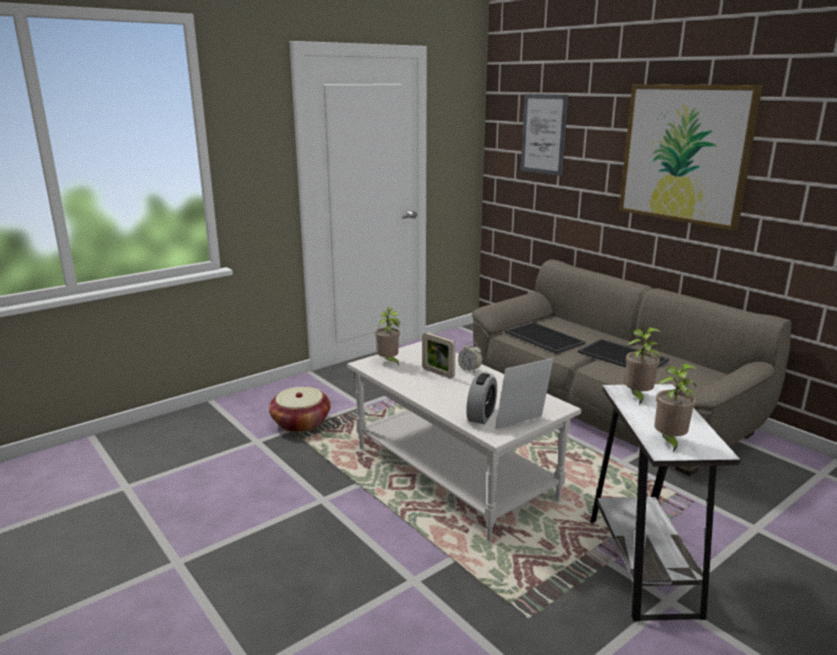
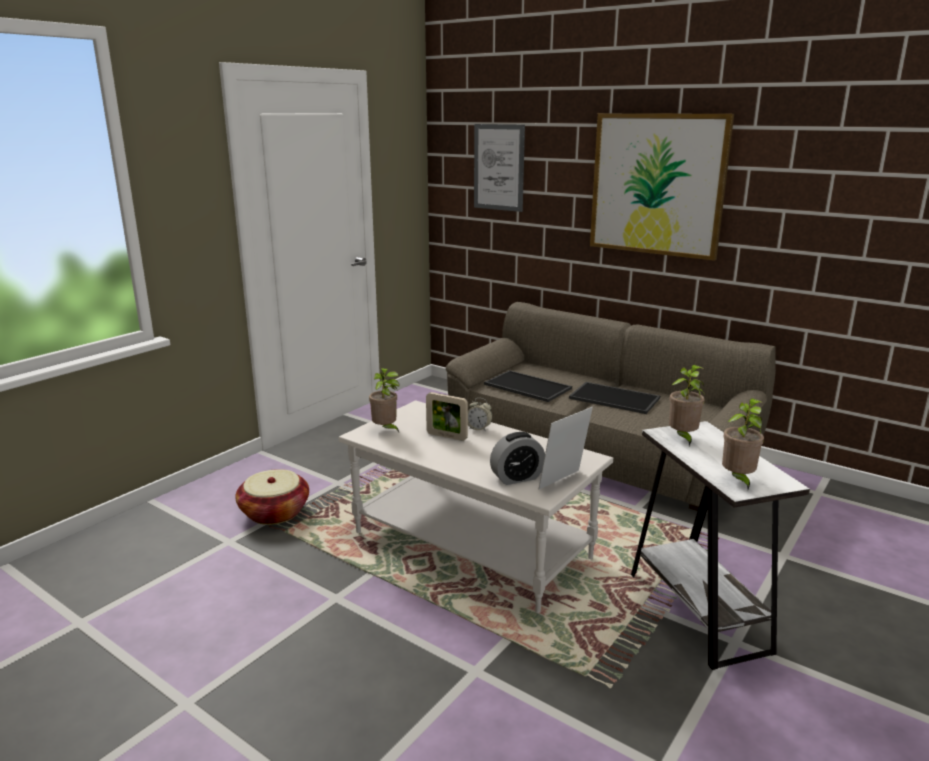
camera: 15 degrees left, 0 degrees up
(481, 416) = (517, 478): alarm clock -> alarm clock turned 60 degrees clockwise

